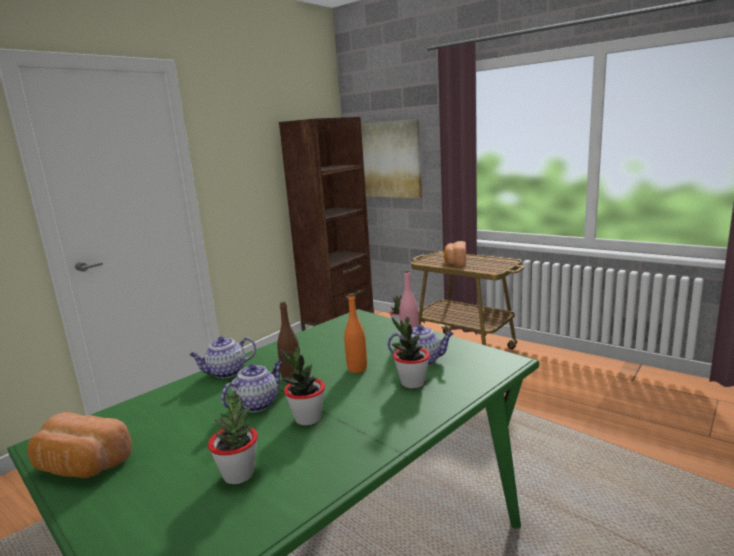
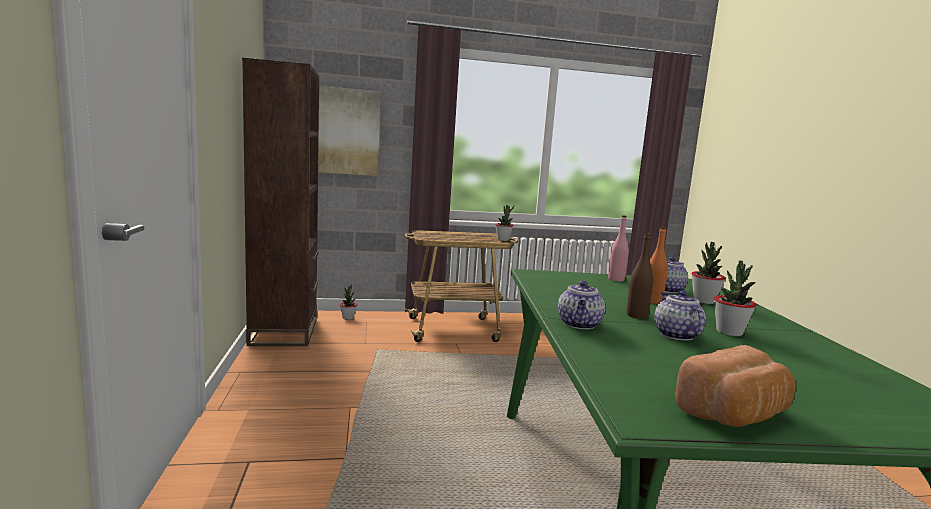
camera: 50 degrees left, 5 degrees down
(239, 474) = (810, 369): potted plant -> potted plant (503, 240)
(455, 262) = (454, 237): bread -> none

